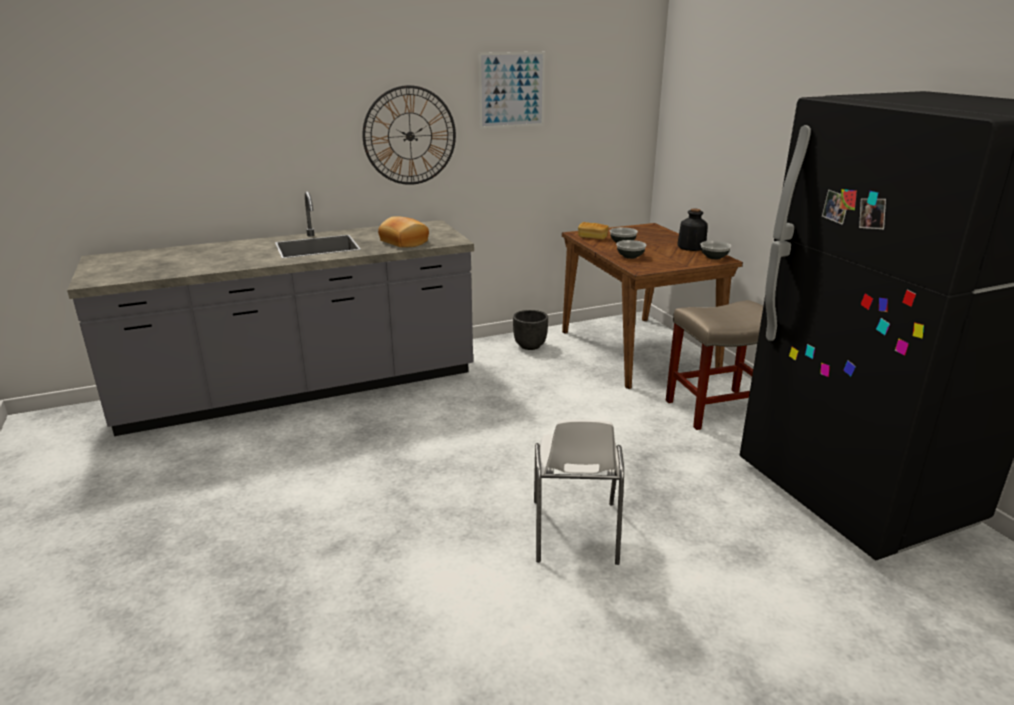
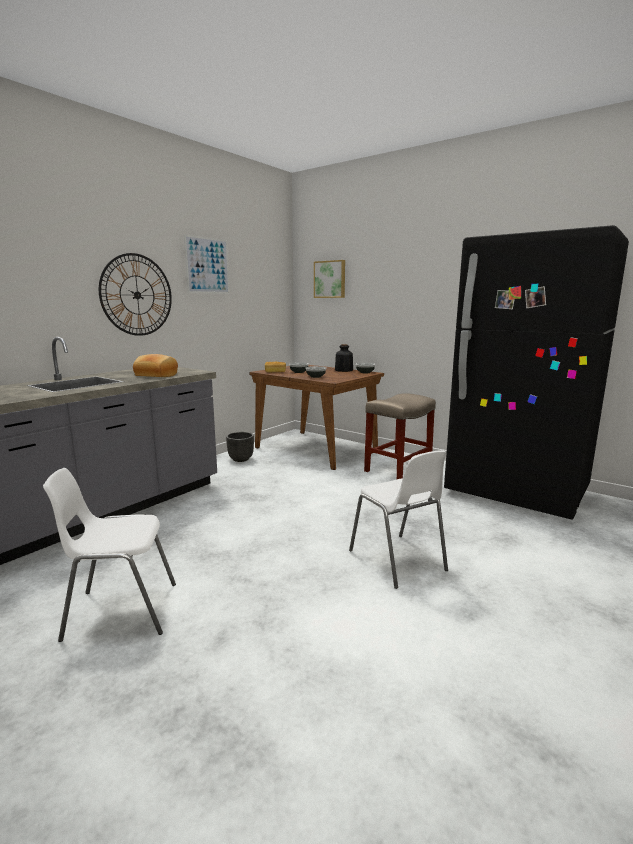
camera: 30 degrees left, 10 degrees down
(283, 491) = (120, 611): none -> white chair
(701, 104) = (330, 279): none -> picture

